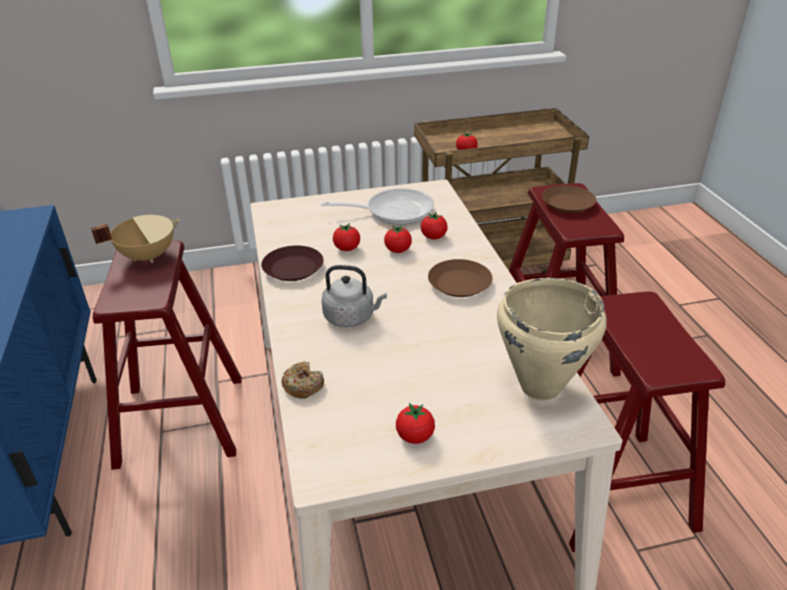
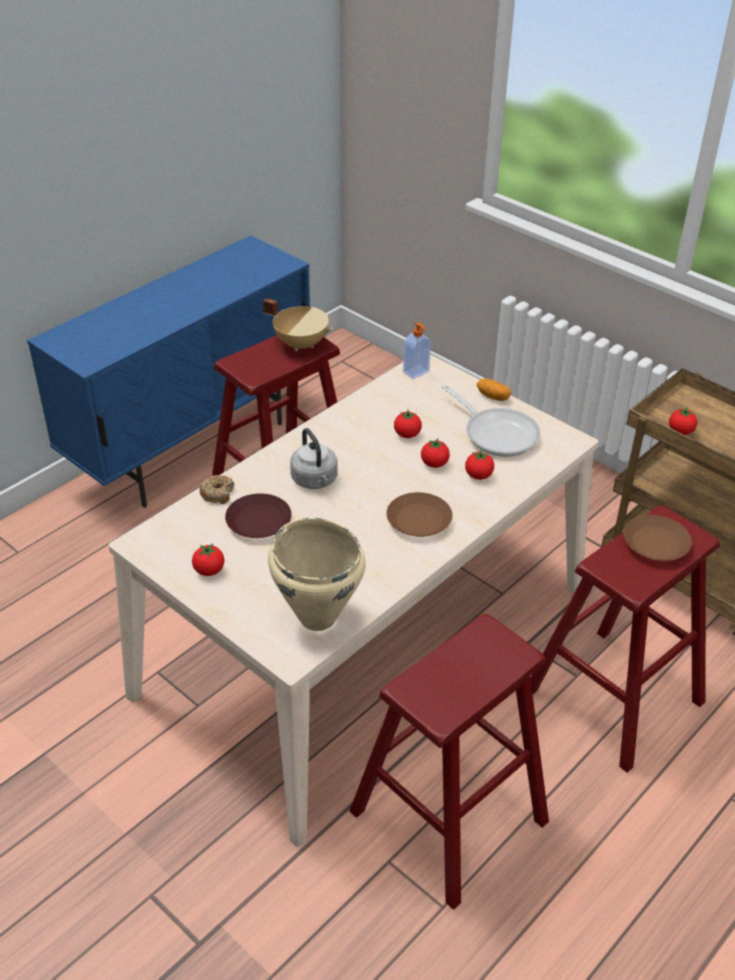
camera: 55 degrees right, 5 degrees up
(275, 215) = (416, 372): none -> soap dispenser
(293, 269) = (349, 421): brown plate -> brown plate (258, 522)
(349, 196) = (493, 396): none -> potato

